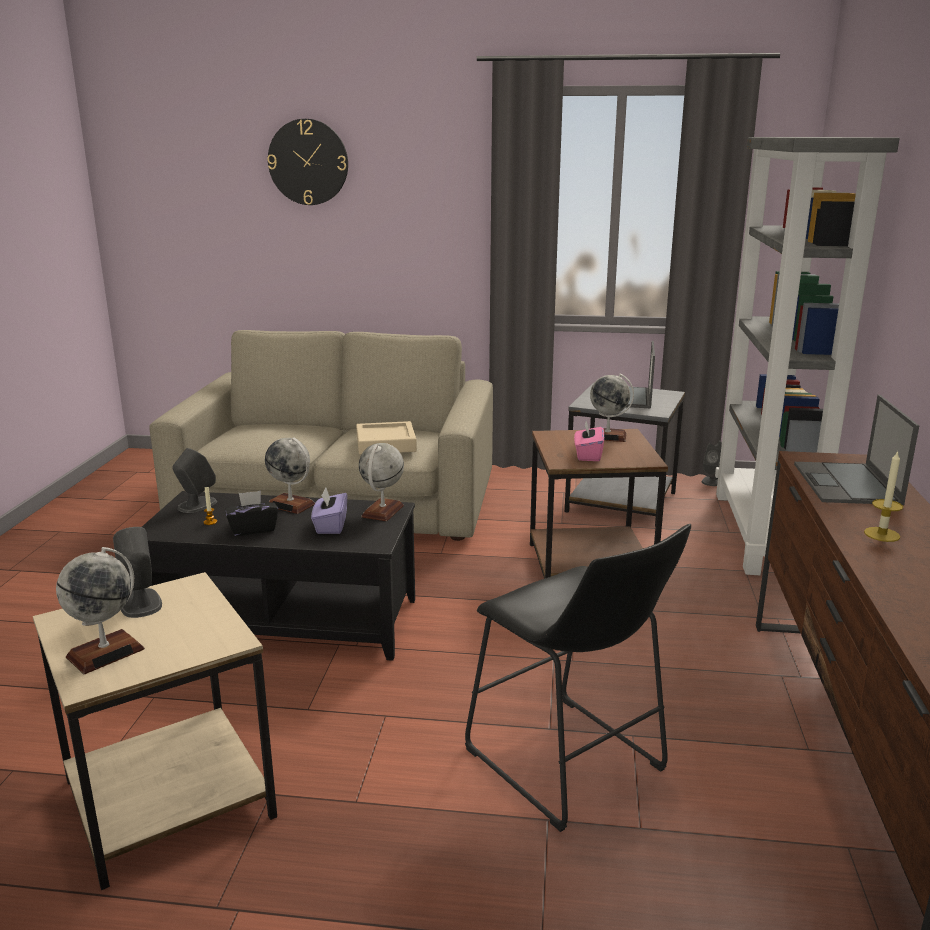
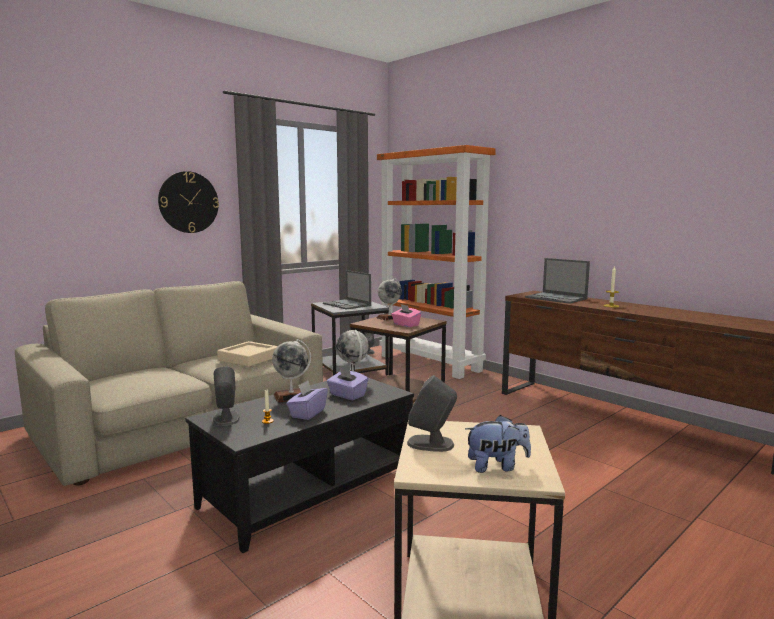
camera: 50 degrees left, 10 degrees down
(105, 653) = (497, 466): globe -> plush toy
(253, 529) = (307, 413): black tissue box -> purple tissue box
(308, 162) = (85, 155): wall clock -> wall clock (188, 202)
(570, 766) = (566, 467): black stool -> none
(763, 533) = (431, 363): grey bookcase -> orange bookcase

